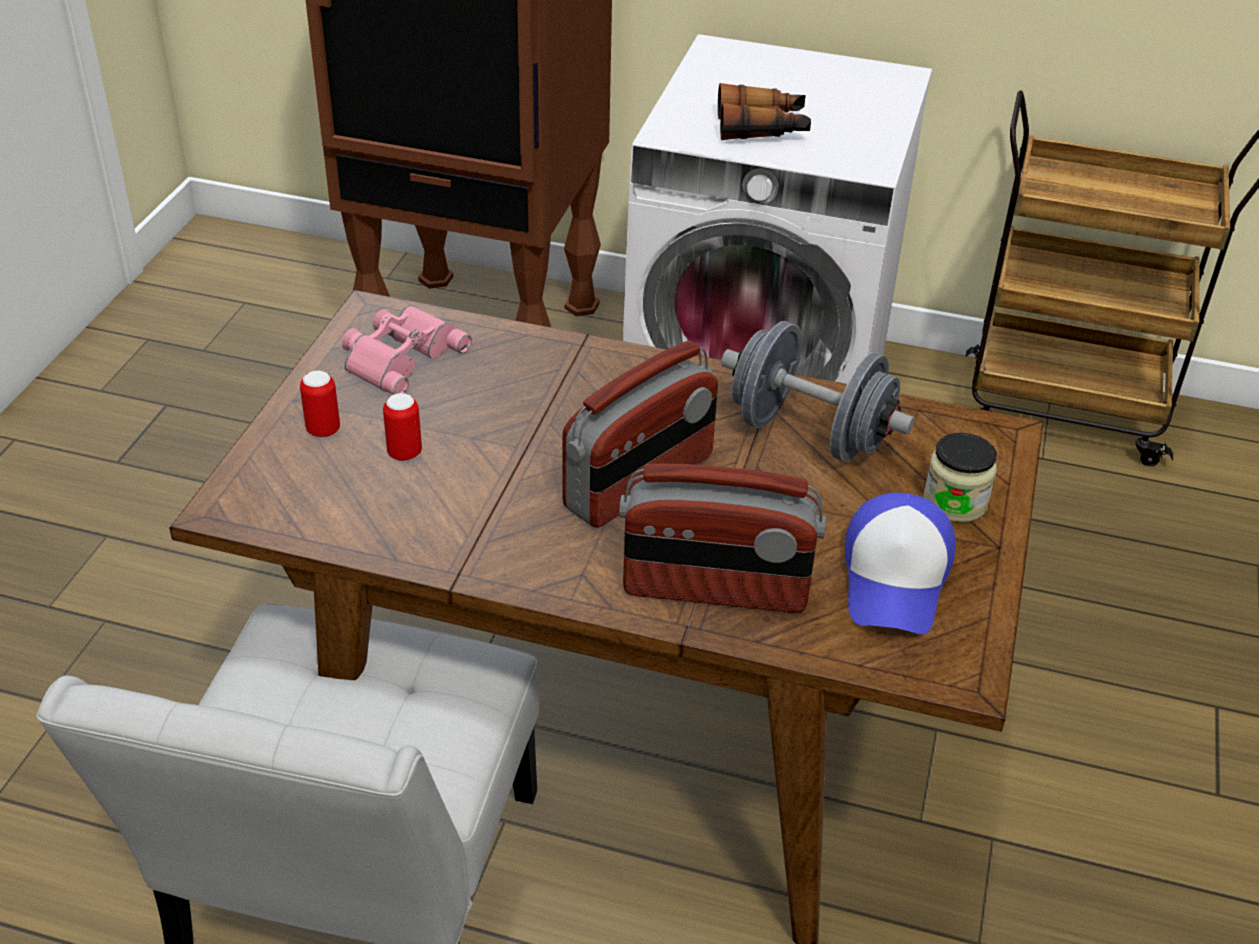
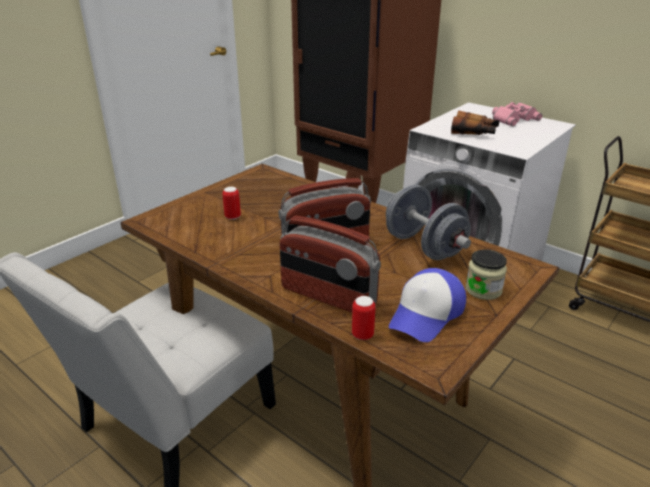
camera: 25 degrees right, 10 degrees down
(323, 430) = (208, 203): can -> can (362, 335)
(400, 356) = (260, 186): pink binoculars -> pink binoculars (513, 118)

